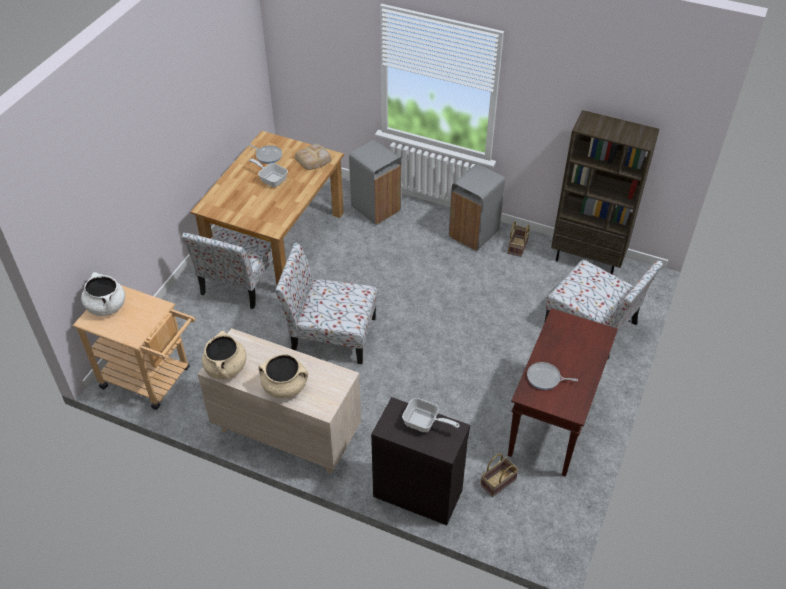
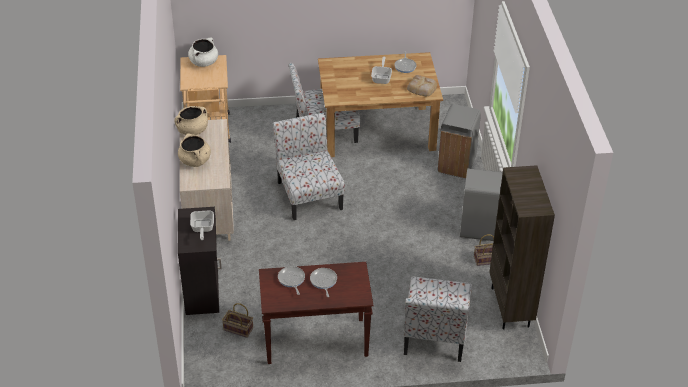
camera: 60 degrees right, 5 degrees down
(562, 353) = (323, 281): none -> frying pan

